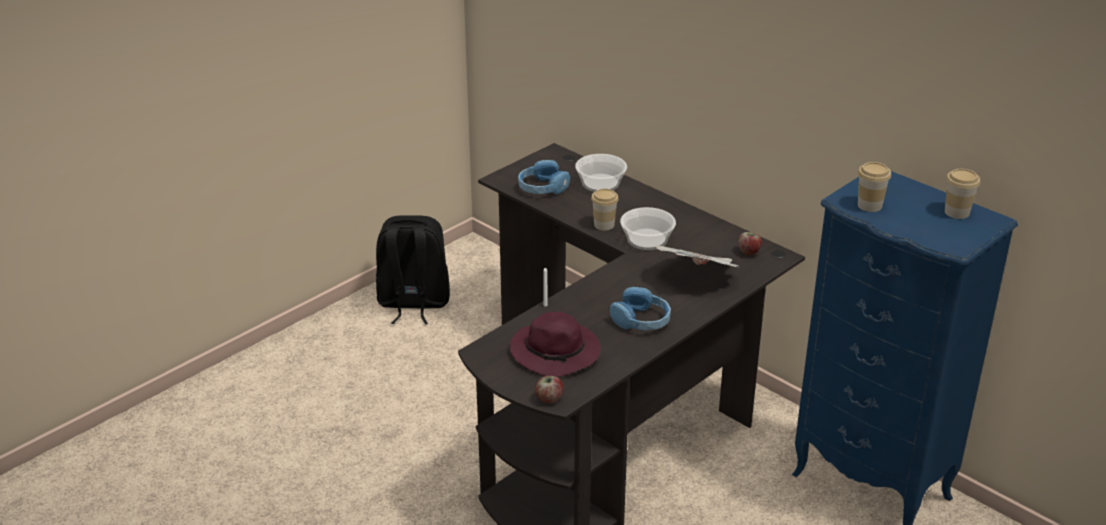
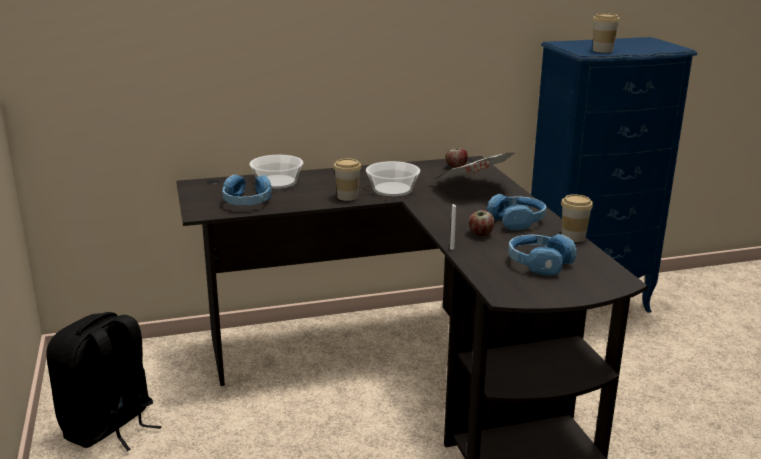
camera: 60 degrees left, 10 degrees down
(549, 399) = (614, 284): apple -> apple (480, 234)
(556, 353) = (538, 263): purple hat -> blue headphones
(957, 212) = (631, 41): cup -> cup (573, 237)

